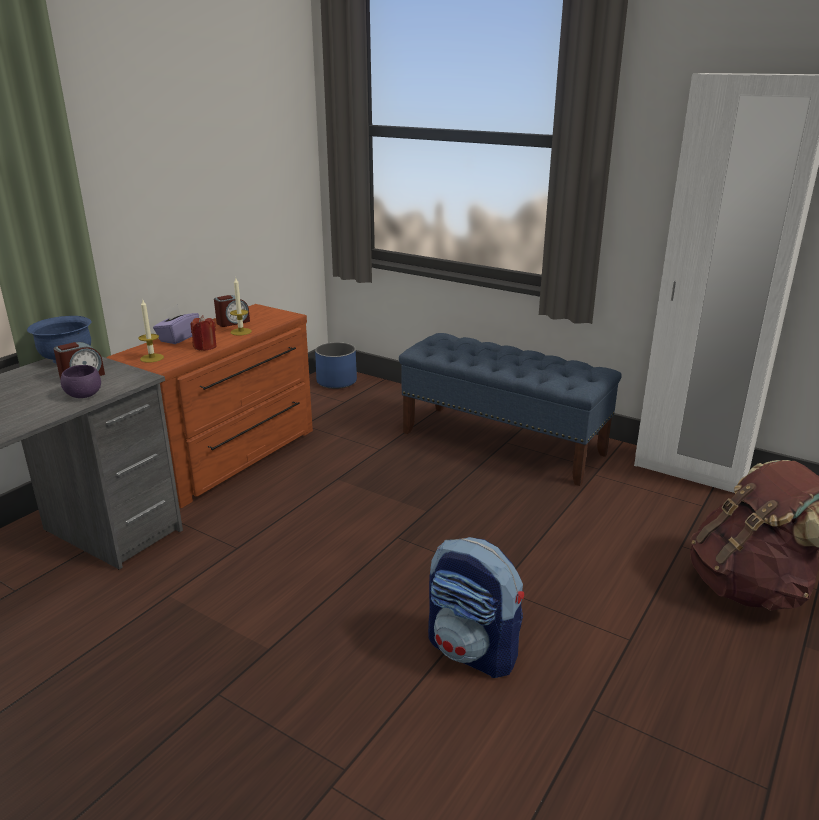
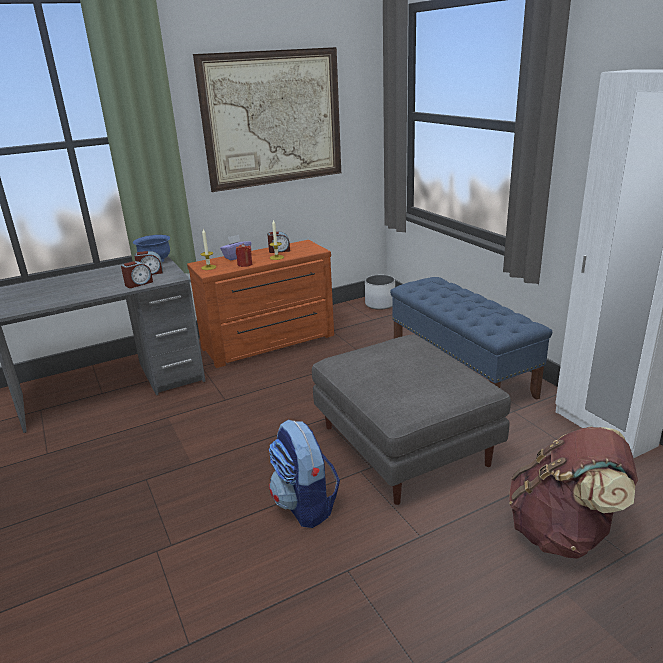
camera: 30 degrees right, 0 degrees up
(83, 395) = (138, 283): purple bowl -> alarm clock
(193, 132) = (273, 119): none -> picture
(336, 382) = (379, 304): blue planter -> white planter
(522, 543) = (406, 446): none -> grey ottoman

